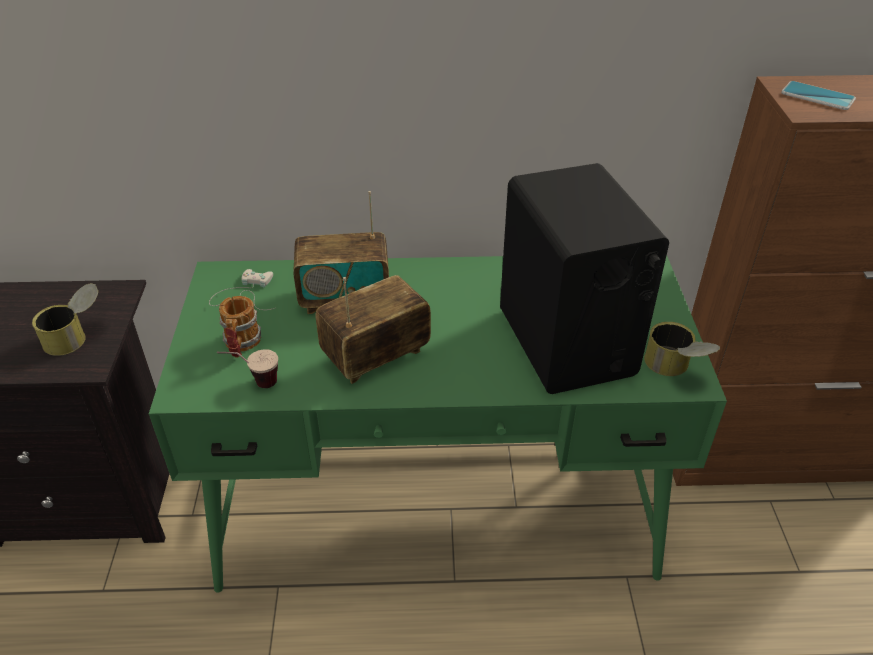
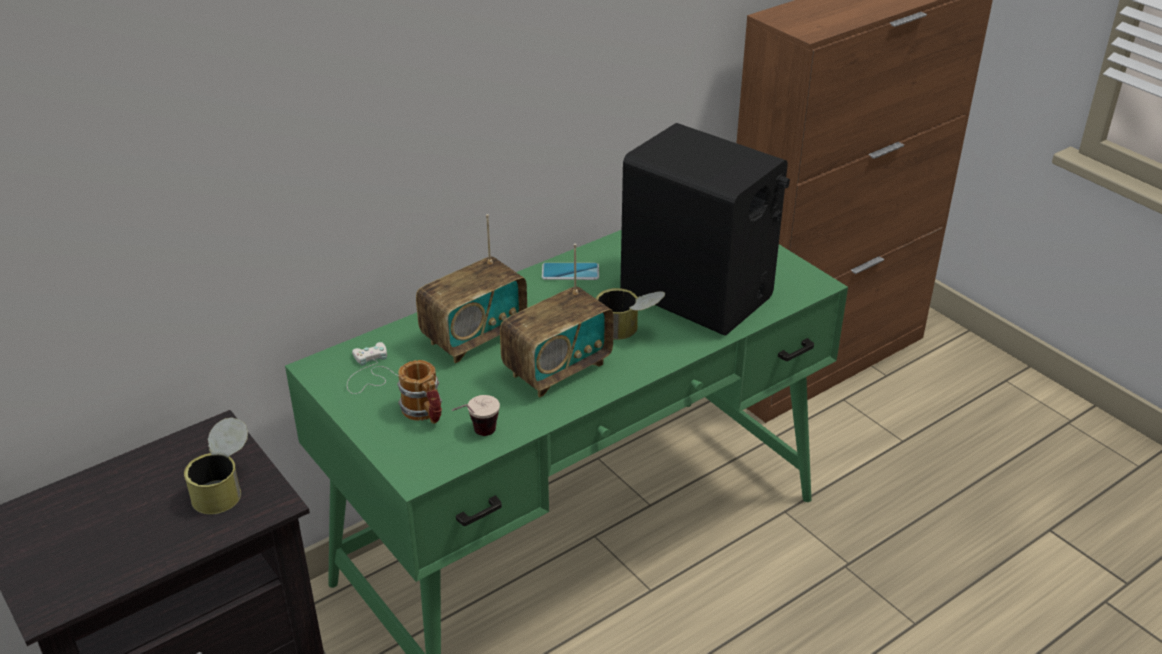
camera: 35 degrees left, 5 degrees down
(376, 356) = (557, 369): radio -> radio turned 150 degrees counterclockwise
(675, 369) = (794, 280): can -> can (628, 330)
(817, 96) = (805, 19): phone -> phone (570, 272)

